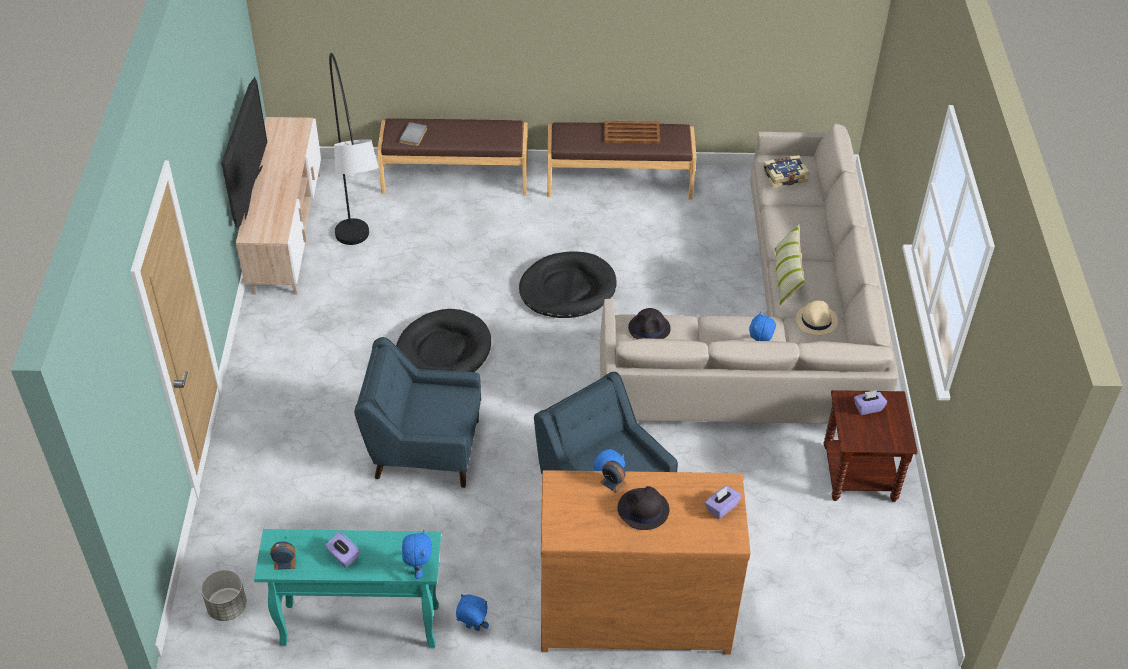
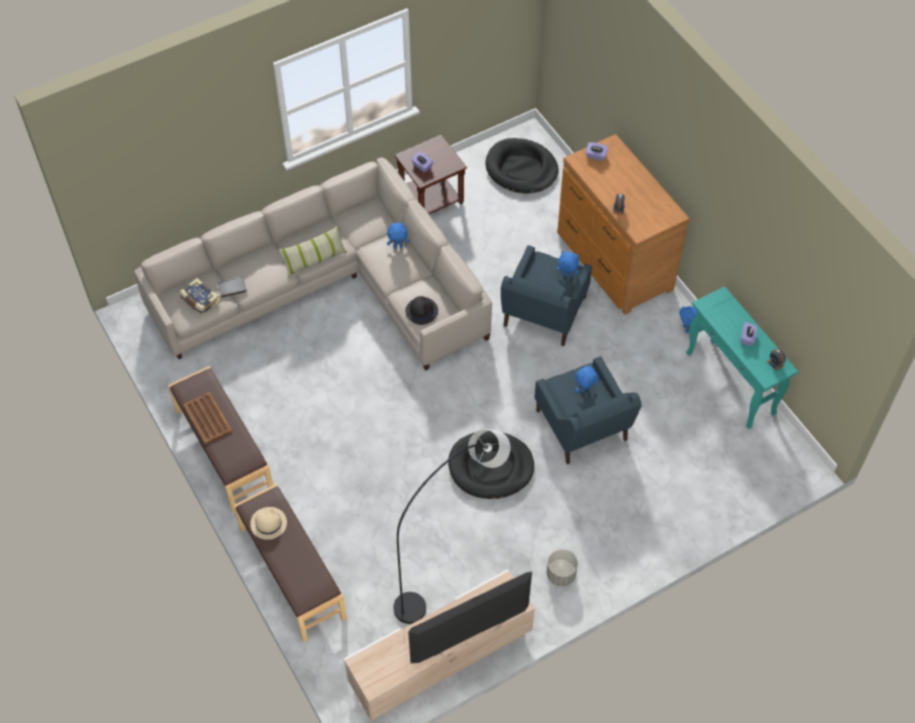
camera: 120 degrees left, 10 degrees up
(227, 607) = (777, 459): grey planter -> grey planter (561, 575)
(414, 135) = (308, 575): grey book -> grey book (232, 287)
(418, 570) = (725, 298): blue plush toy -> blue plush toy (584, 390)
(567, 289) = (373, 424): black dog bed -> black dog bed (521, 169)
(643, 510) = (626, 187): black hat -> none
(816, 320) = (349, 227): beige hat -> beige hat (268, 523)

